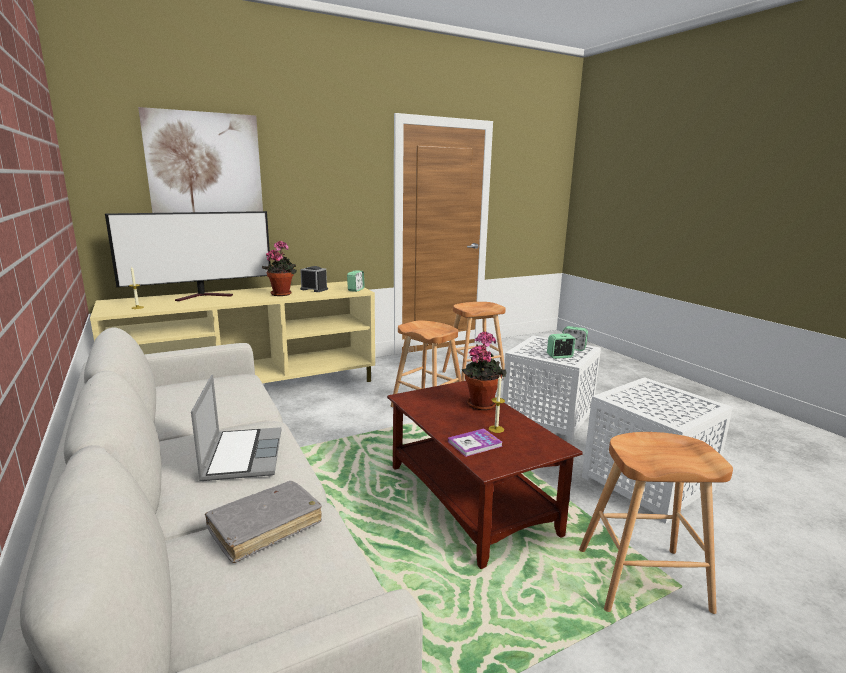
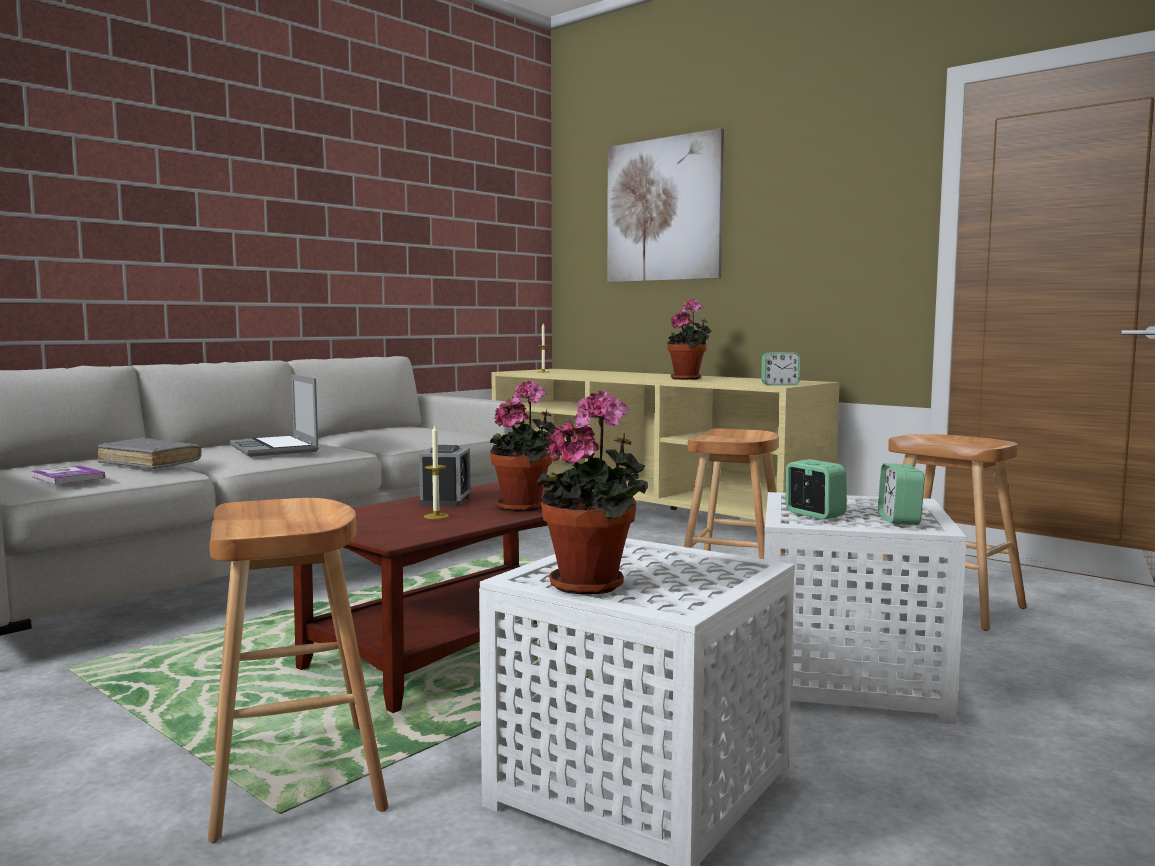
camera: 70 degrees right, 10 degrees down
(205, 296) = (623, 373): television -> none
(242, 455) = (276, 449): laptop -> laptop turned 90 degrees clockwise
(314, 289) = (740, 380): alarm clock -> alarm clock (445, 500)
(475, 444) = (381, 512): book -> book (68, 477)
(683, 412) = (594, 584): none -> potted plant

